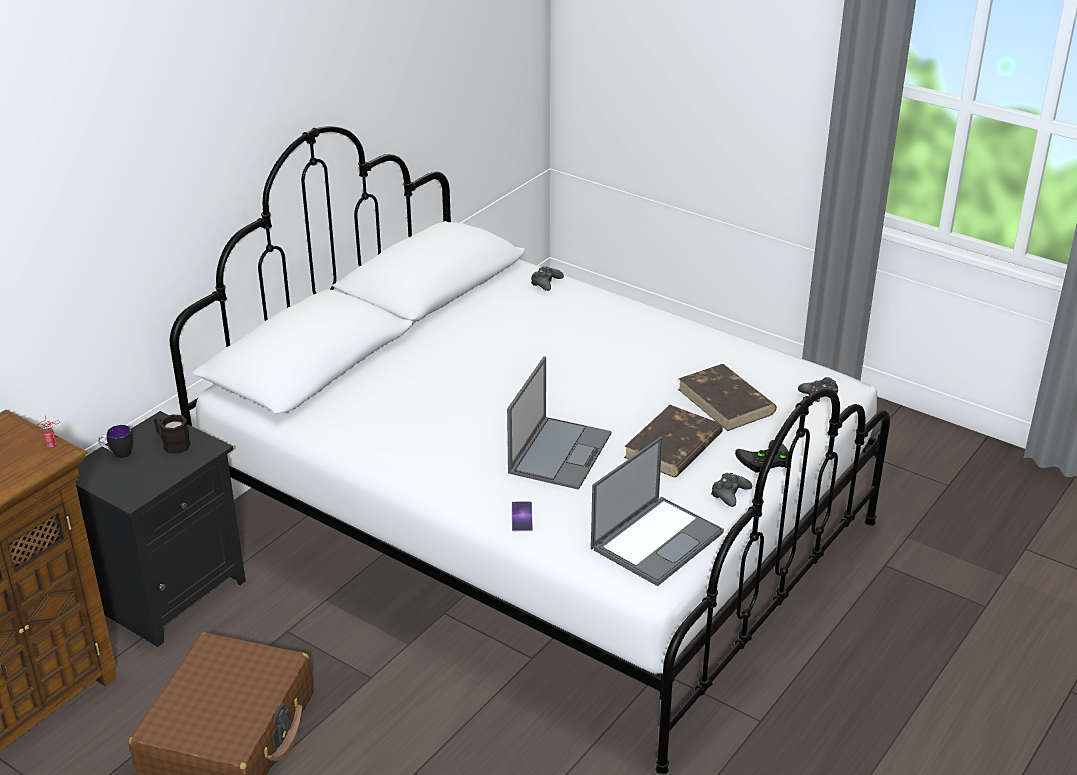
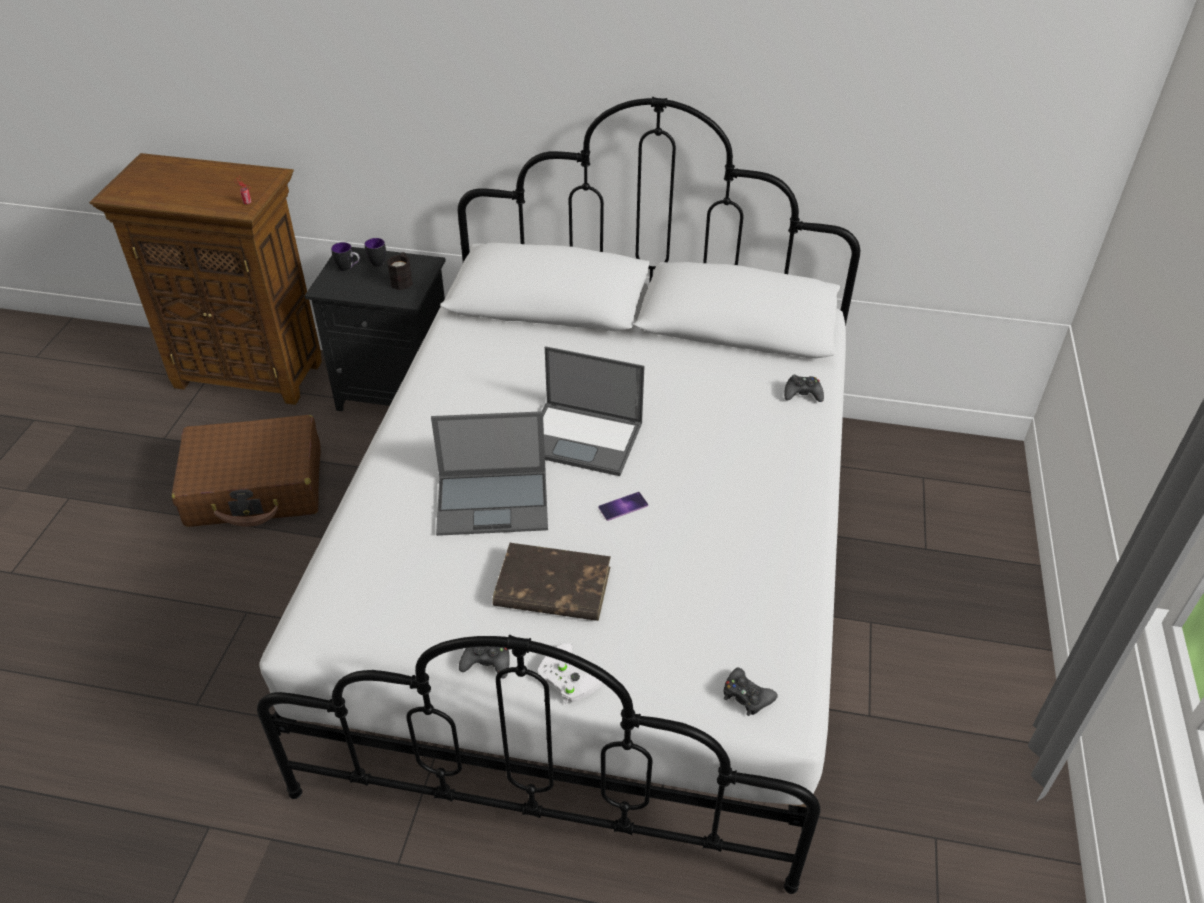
camera: 65 degrees right, 10 degrees up
(111, 475) = (348, 268): none -> mug
(522, 516) = (374, 509): phone -> phone (623, 506)
(657, 539) = (377, 622): laptop -> laptop (584, 438)
(726, 402) = (669, 609): brown book -> none
(763, 461) = (567, 677): black game controller -> white game controller

